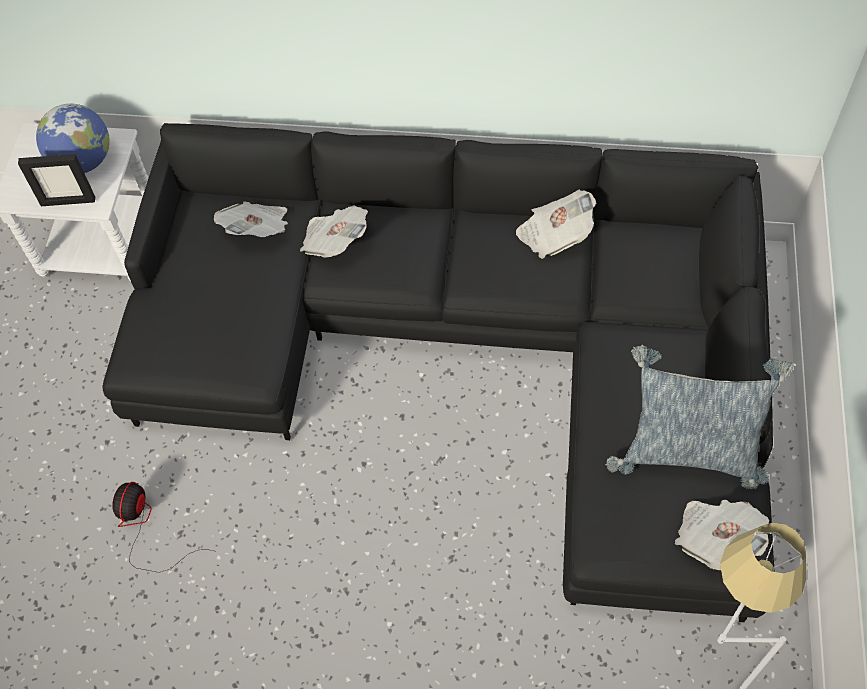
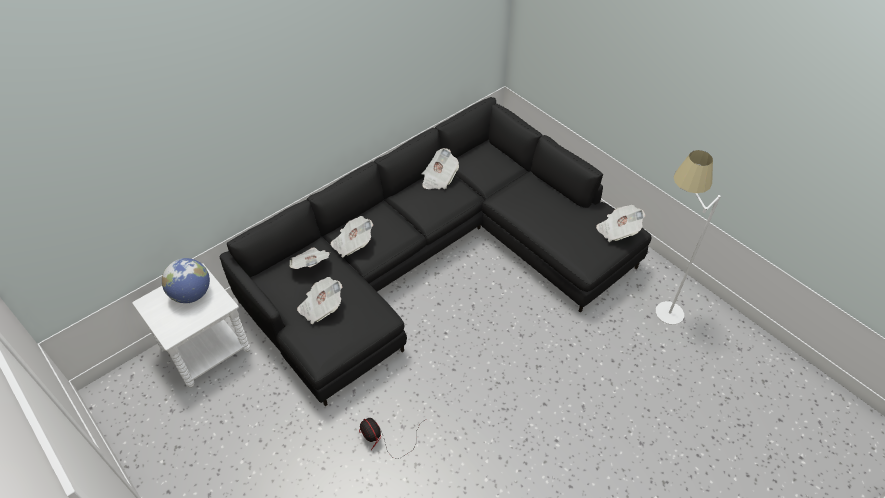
camera: 50 degrees left, 10 degrees down
(68, 200) = (206, 314): picture frame -> none
(203, 298) = (321, 307): none -> newspaper
(685, 454) = (574, 214): pillow -> none

